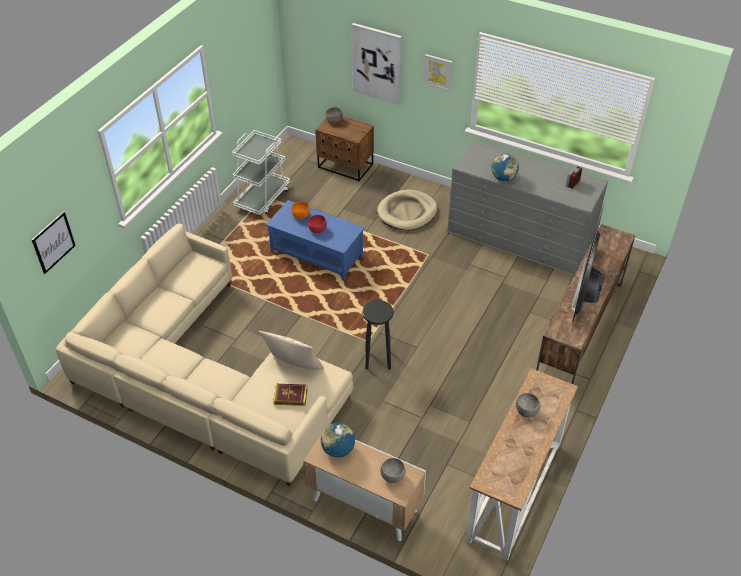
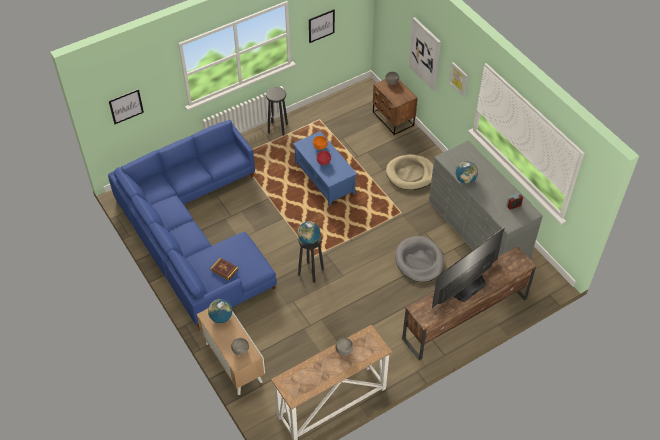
camera: 30 degrees right, 5 degrees up
(204, 377) = (194, 232): beige sofa -> blue sofa
(222, 223) = (278, 128): none -> black stool
(237, 74) = (321, 26): none -> picture
(262, 198) = (317, 120): white cart -> none
(294, 366) = (241, 251): beige pillow -> none
(377, 312) = (309, 239): none -> globe
(486, 295) = (419, 261): none -> grey dog bed

